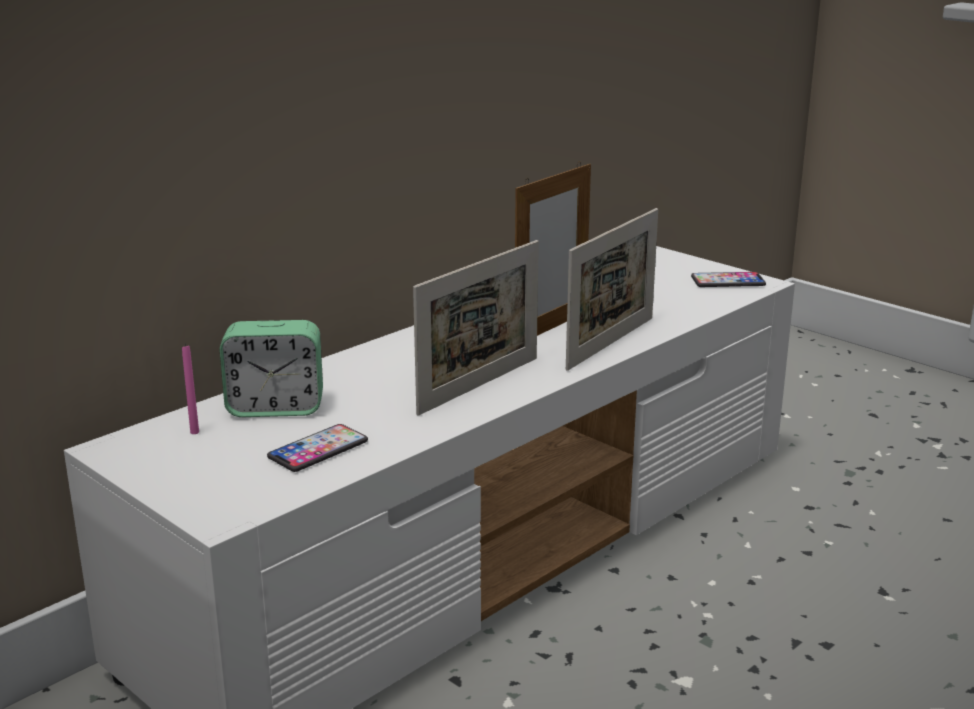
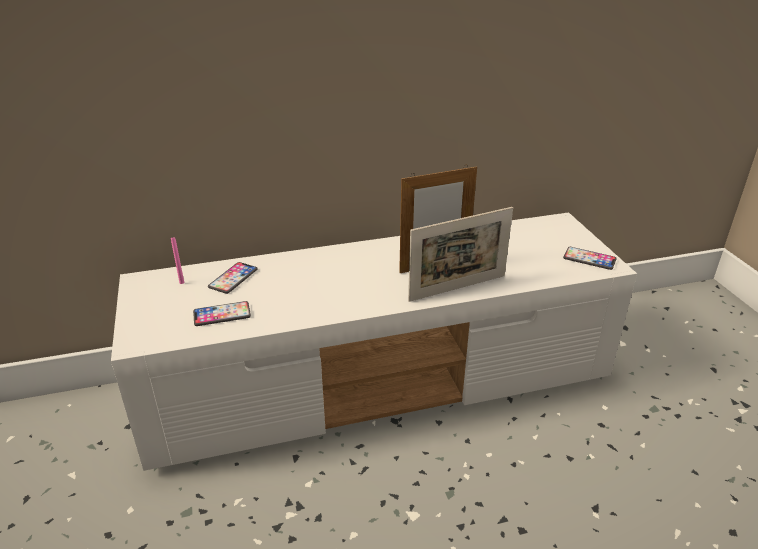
camera: 30 degrees right, 10 degrees up
(275, 408) = (233, 278): alarm clock -> phone
(479, 385) = (348, 296): picture frame -> none

